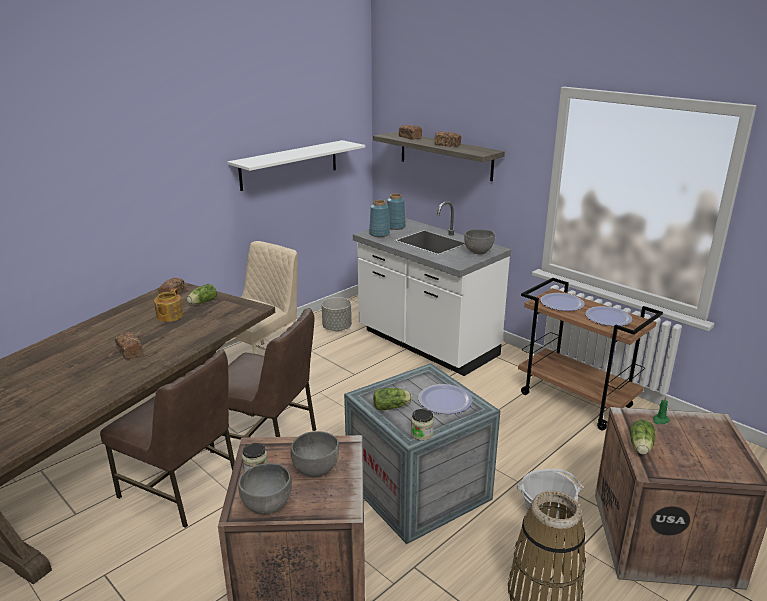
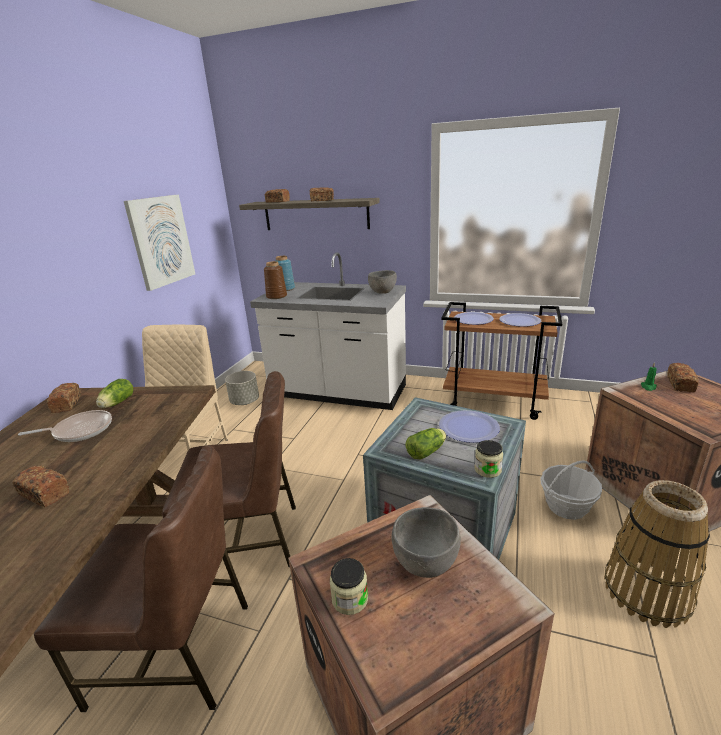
camera: 25 degrees left, 0 degrees up
(169, 316) = (80, 431): teapot -> frying pan
(267, 506) = (416, 652): grey bowl -> none
(289, 165) = (161, 241): white shelf -> picture
(379, 234) = (276, 296): blue vase -> brown vase
(640, 447) = (669, 414): lettuce -> none
(698, 428) = (680, 384): none -> bread

